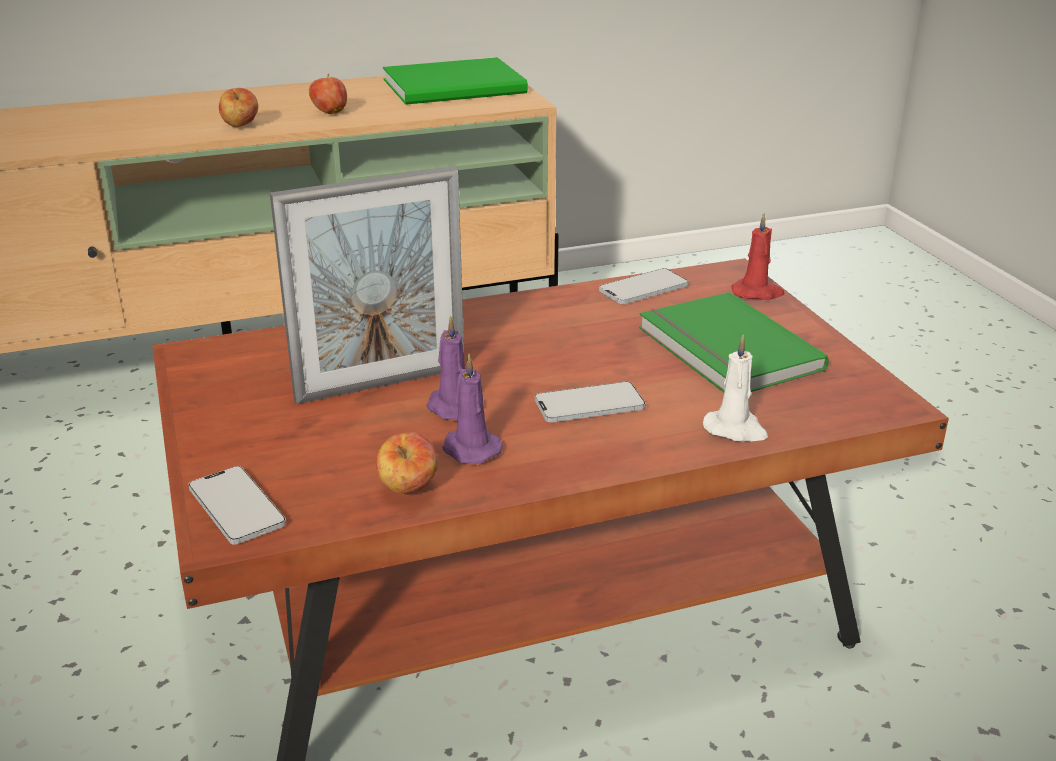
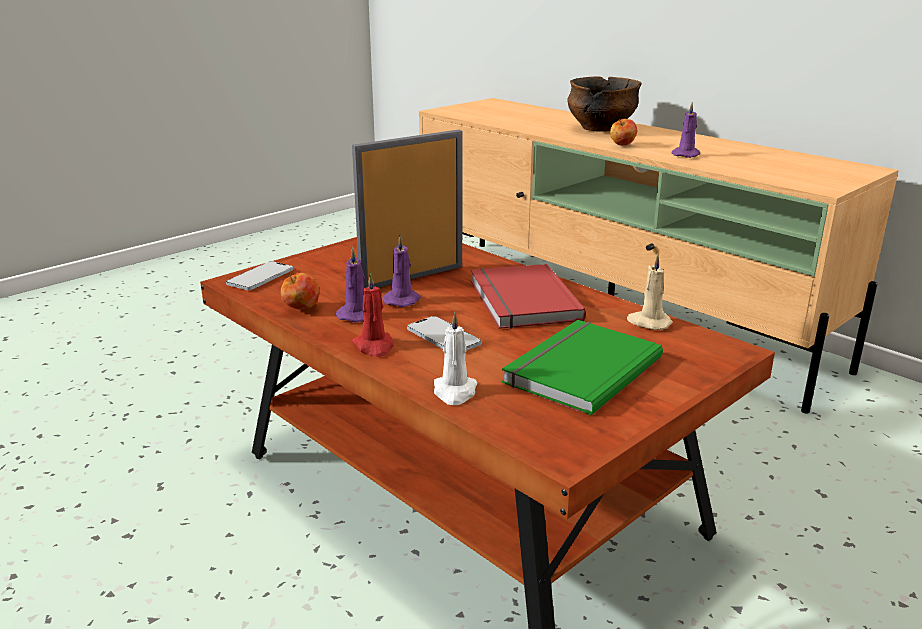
camera: 65 degrees right, 5 degrees down
(142, 116) = (600, 129): none -> bowl
(330, 113) = (686, 155): apple -> purple candle
(381, 384) = (412, 277): picture frame -> picture frame turned 105 degrees clockwise
(459, 87) = (813, 168): green book -> none
(527, 335) = (520, 301): none -> red book
(643, 288) = (648, 322): phone -> beige candle
(757, 293) = (707, 366): red candle -> red candle (374, 346)

